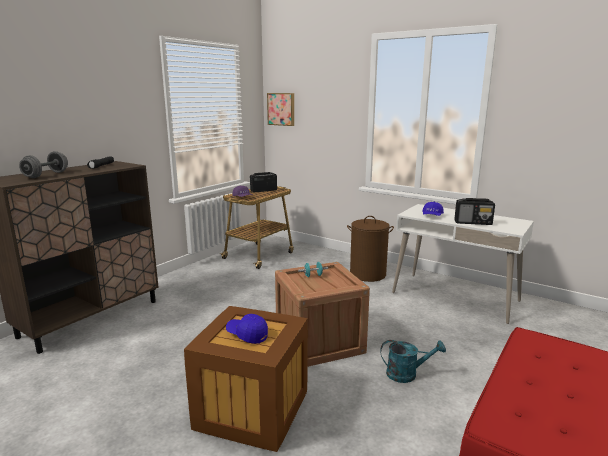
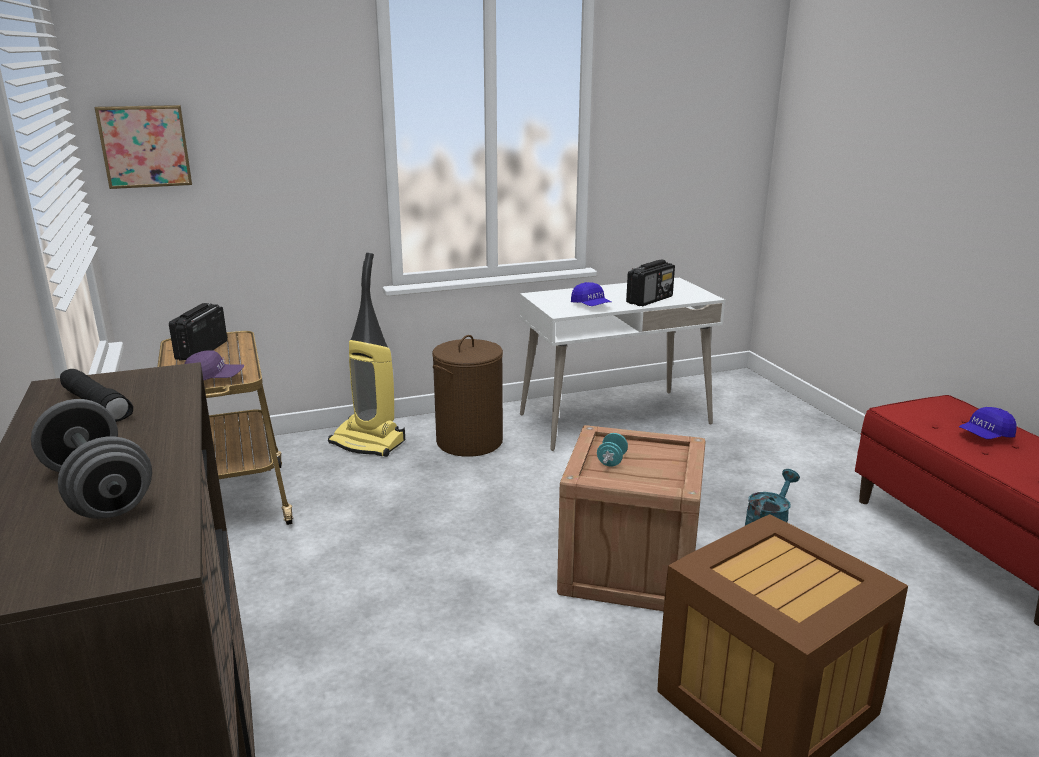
camera: 55 degrees left, 5 degrees up
(247, 335) = (789, 580): blue cap -> blue cap (985, 436)
(332, 258) = (369, 442): none -> vacuum cleaner

